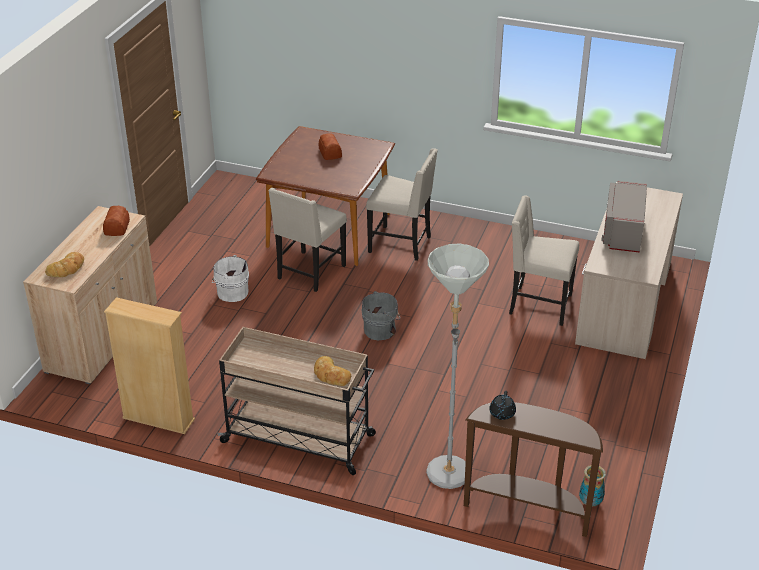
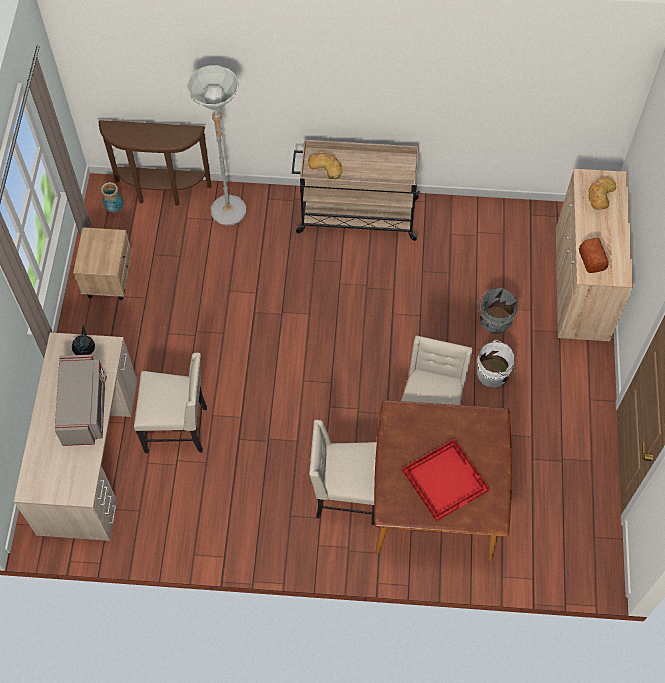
camera: 165 degrees right, 25 degrees up
(158, 419) = (479, 209): beige bookcase -> none
(329, 153) = (445, 479): bread -> red tray
(381, 330) = (327, 355): grey bucket -> grey bucket (494, 320)
(502, 413) = (177, 135): black teapot -> black teapot (84, 348)
(600, 431) = (109, 279): none -> beige nightstand

